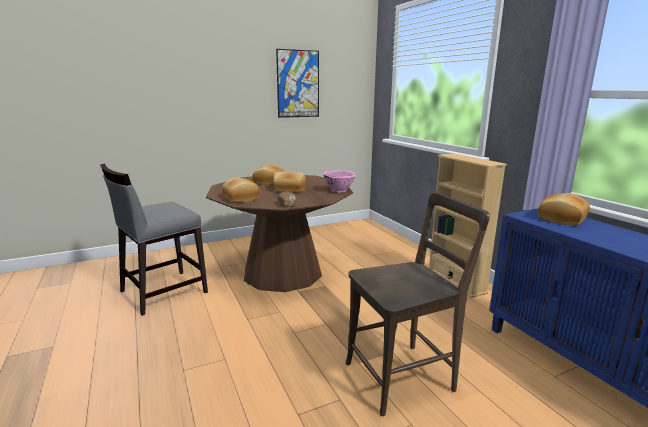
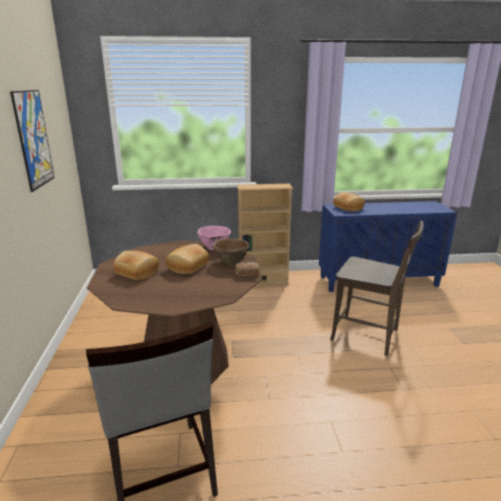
camera: 70 degrees left, 5 degrees up
(240, 198) = (201, 295): bread -> none
(310, 198) = (231, 262): none -> brown bowl
(404, 375) = (369, 336): brown chair -> brown chair turned 120 degrees clockwise

